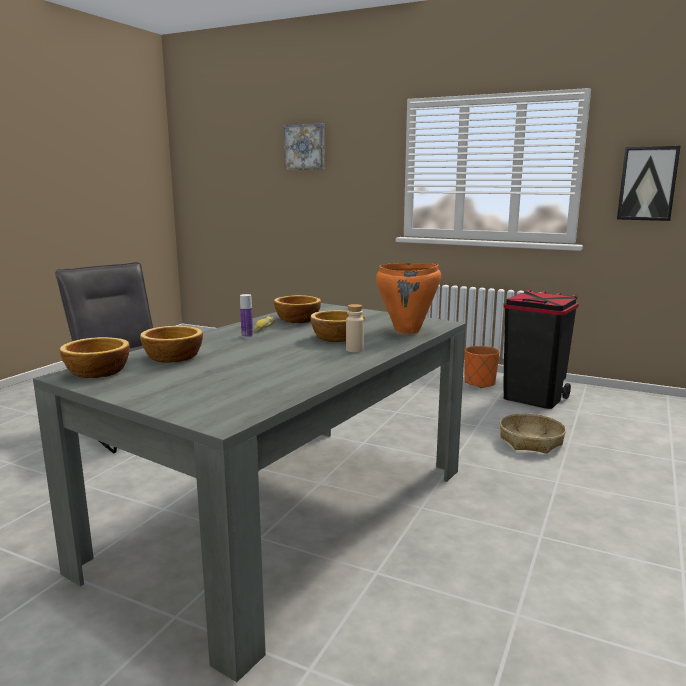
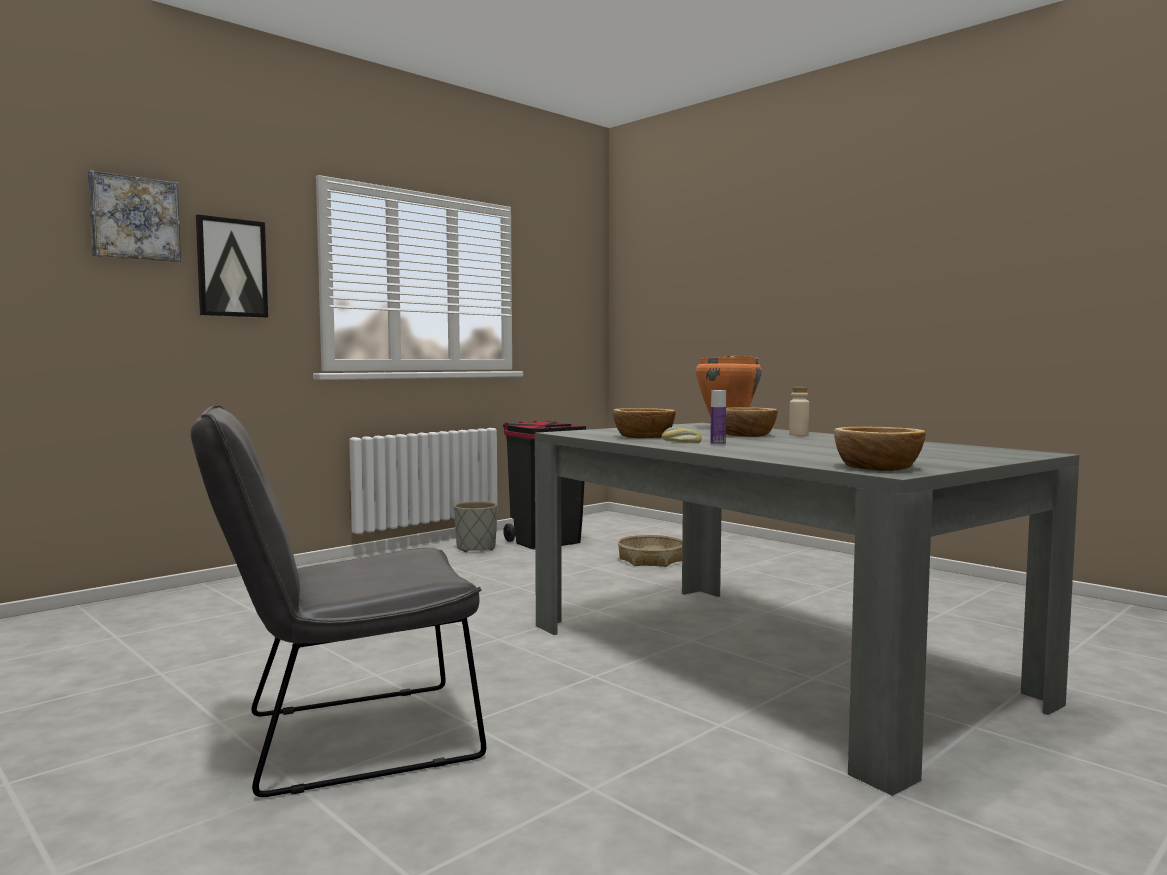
camera: 70 degrees left, 10 degrees down
(172, 358) = (814, 456): bowl -> none
(480, 383) = (476, 548): orange planter -> grey planter
(647, 183) = (558, 308): picture -> picture (231, 268)

